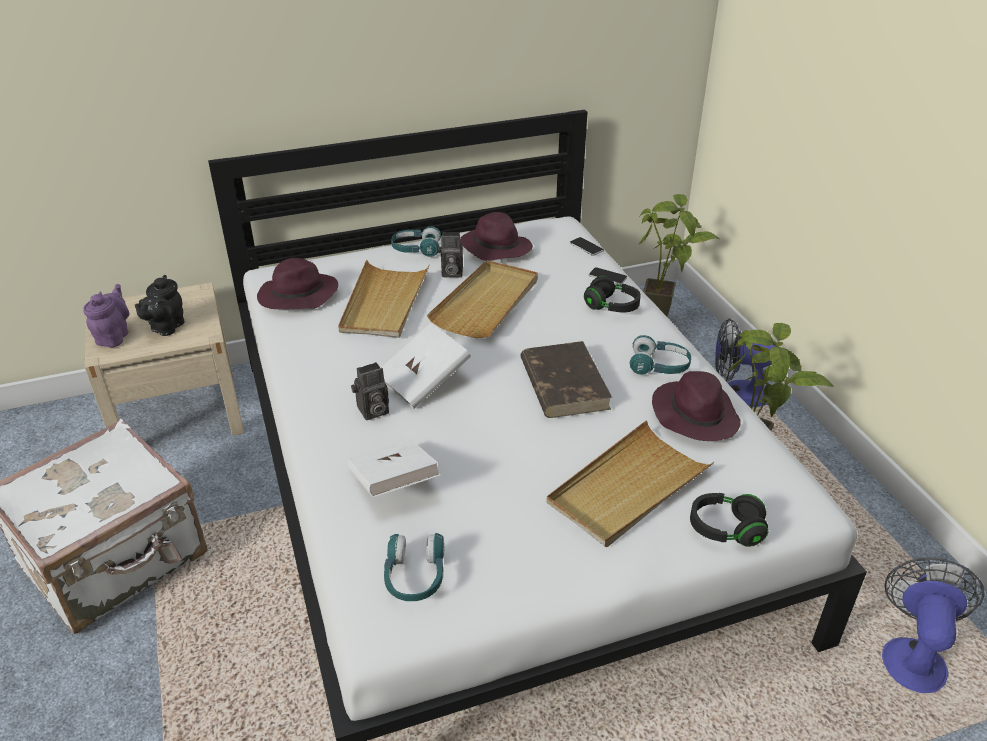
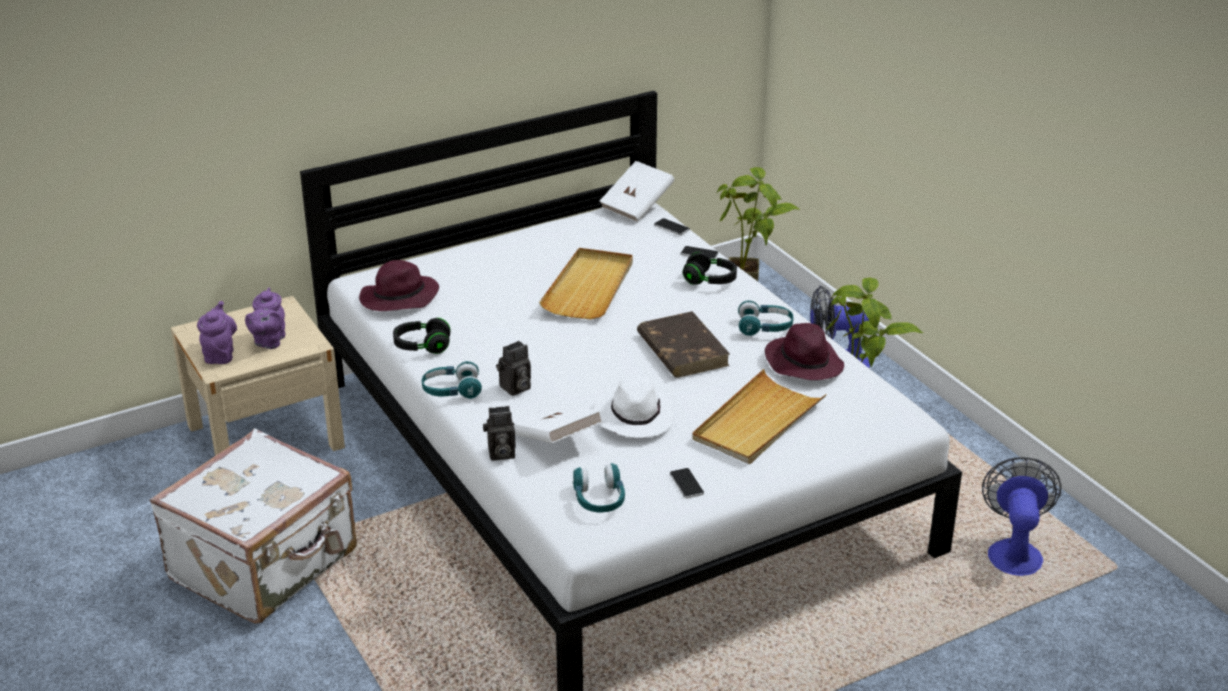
camera: 10 degrees left, 5 degrees down
(166, 328) = (268, 341): black teapot -> purple teapot
(384, 303) = (488, 297): beige tray -> none
(416, 250) = (500, 244): turquoise headphones -> turquoise headphones (451, 391)
(424, 382) = (553, 360): white book -> white book (637, 206)
(450, 273) = (544, 263): camera -> camera (500, 454)
(489, 463) = (634, 417): none -> white hat
(495, 248) = (580, 236): purple hat -> none
(525, 566) = (686, 484): none -> phone
(725, 529) = (843, 442): black headphones -> black headphones (422, 346)

